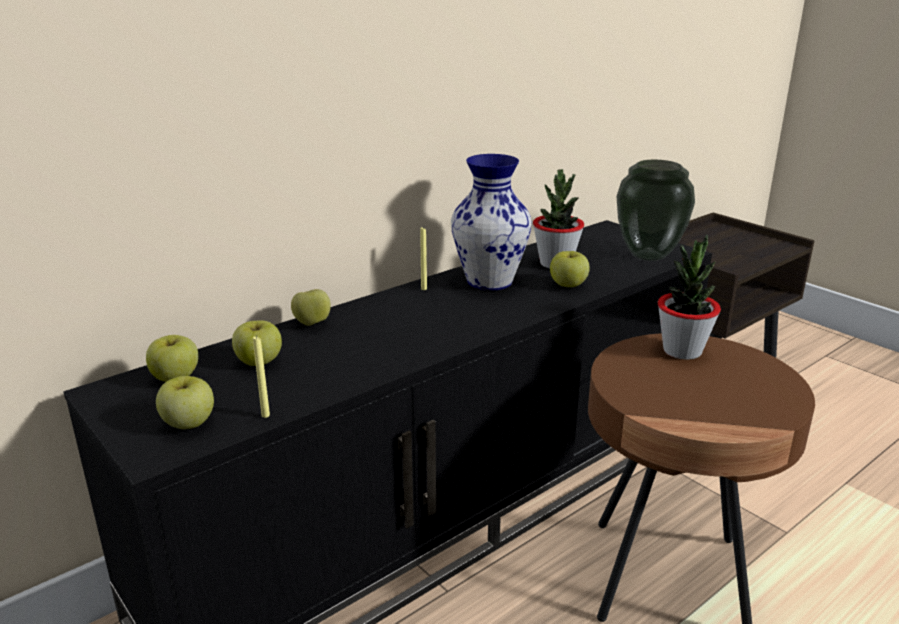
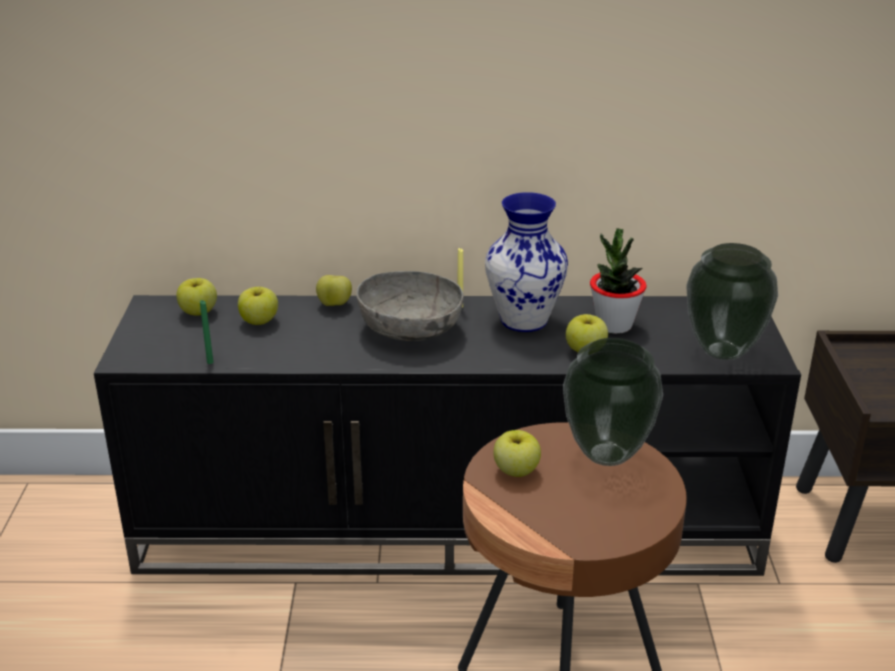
camera: 40 degrees right, 5 degrees up
(188, 423) = (164, 348): apple -> apple (516, 471)
(265, 415) = (210, 362): yellow candle -> green candle
(414, 318) = (411, 329): none -> grey bowl
(682, 351) = (608, 455): potted plant -> vase

